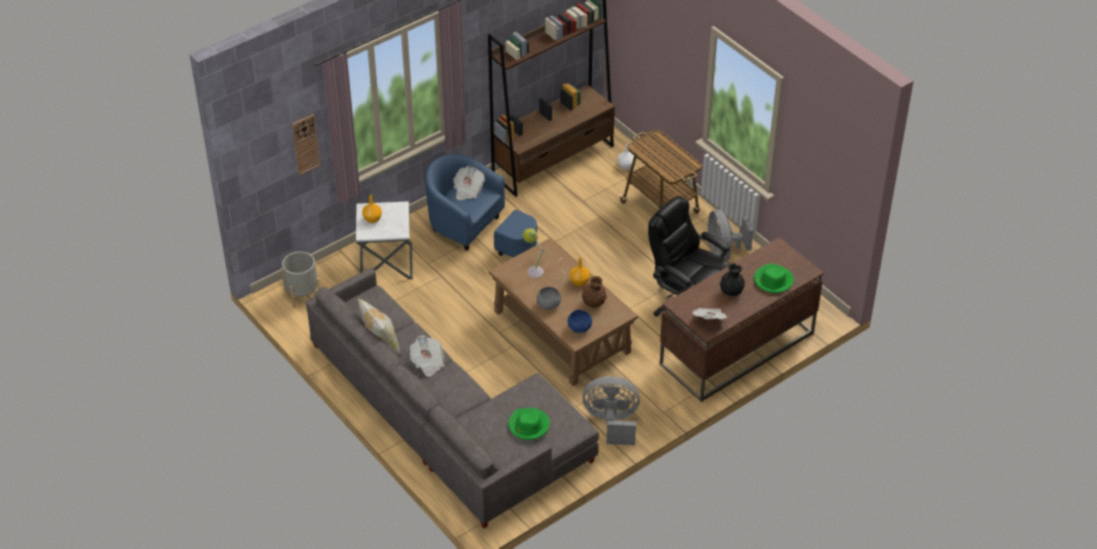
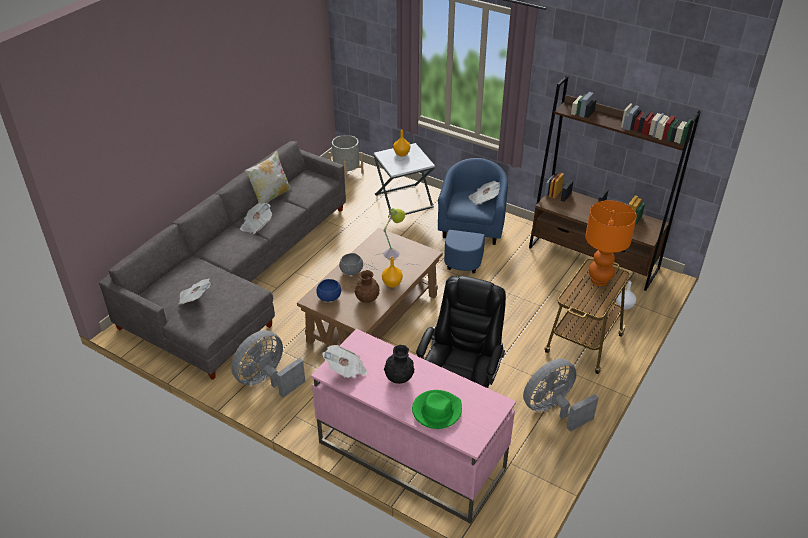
camera: 70 degrees right, 5 degrees down
(305, 144) = (386, 54): wall clock -> none
(528, 425) = (195, 298): green hat -> newspaper
(612, 423) = (267, 380): grey fan -> grey fan turned 120 degrees counterclockwise
(657, 149) = (600, 280): none -> orange table lamp
(736, 349) = (410, 455): brown desk -> pink desk

